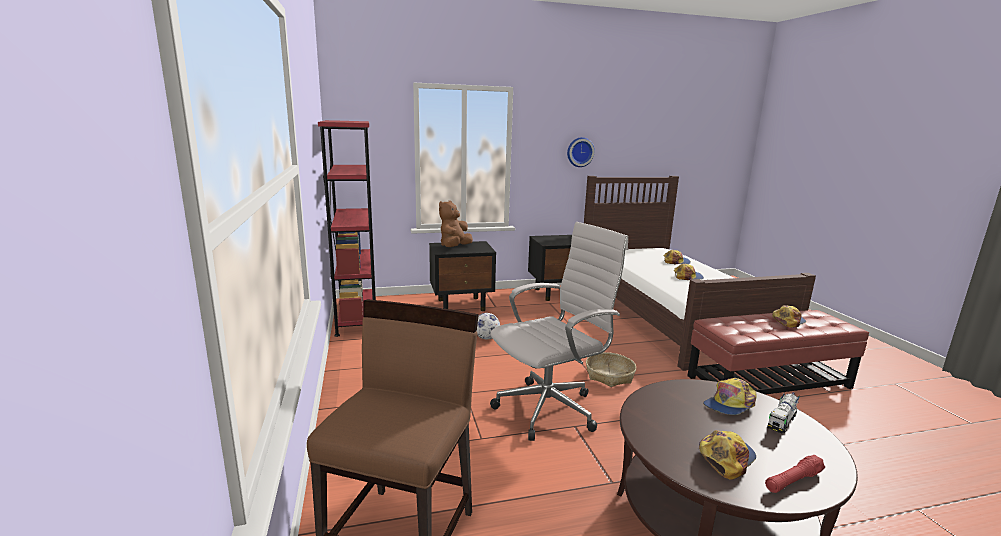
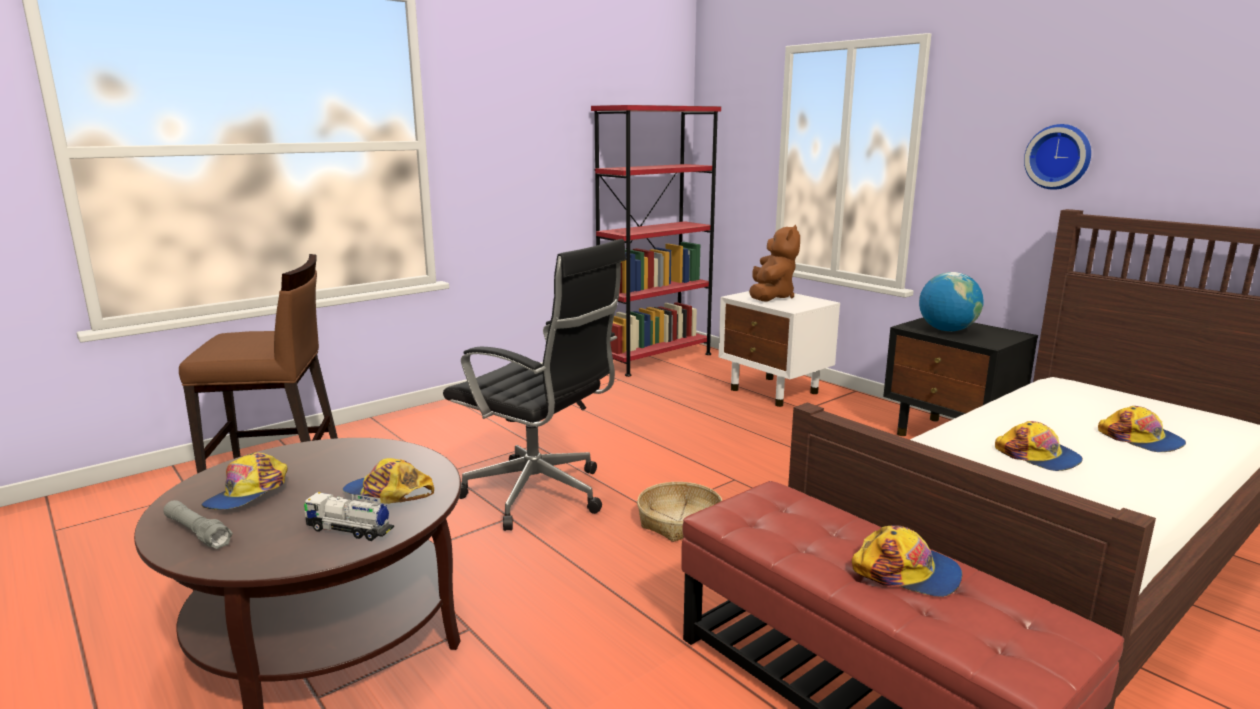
camera: 65 degrees right, 0 degrees up
(454, 247) = (771, 297): brown plush toy -> brown plush toy turned 105 degrees clockwise
(462, 305) = (775, 391): black nightstand -> white nightstand
(486, 338) = (692, 425): football -> none
(551, 408) = (541, 496): white office chair -> black office chair
(559, 241) = (947, 330): none -> globe
(726, 457) = (248, 494): cap -> cap turned 90 degrees clockwise
(793, 481) = (197, 533): red flashlight -> grey flashlight

